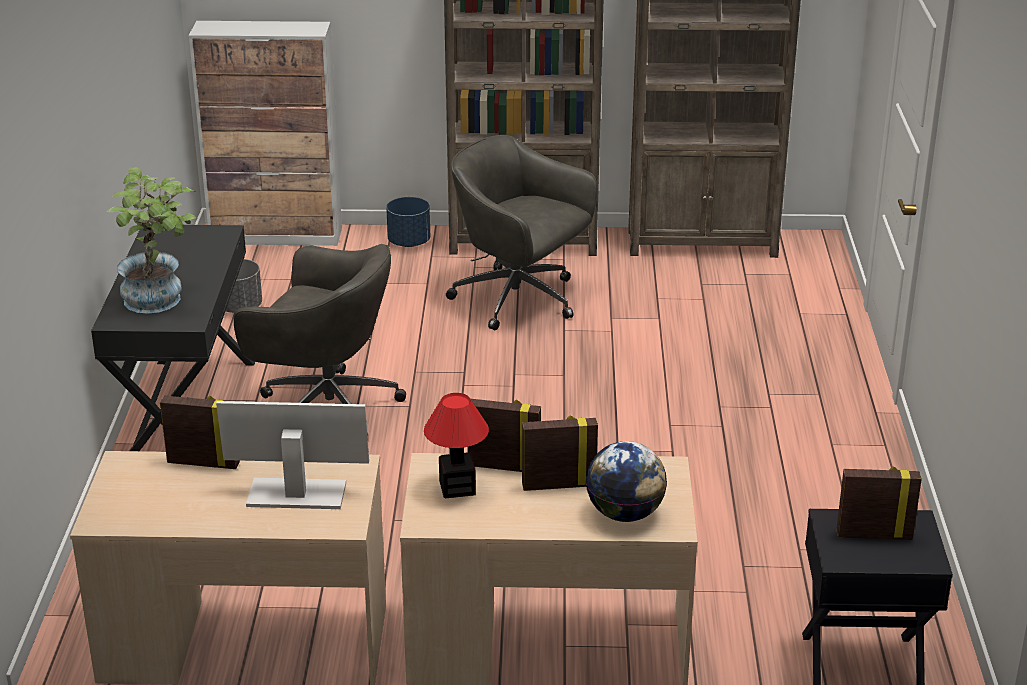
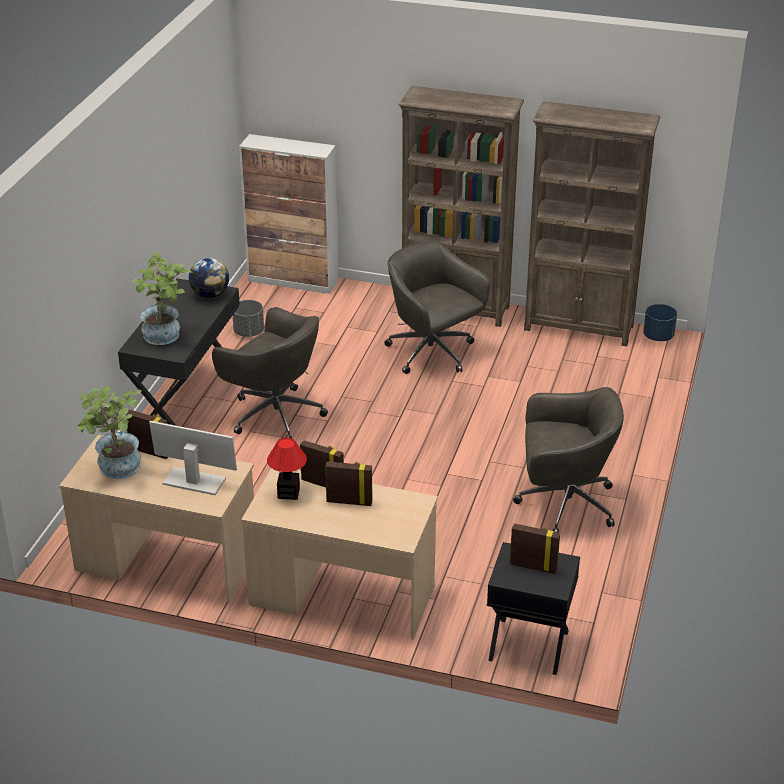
camera: 15 degrees right, 5 degrees up
(159, 498) = (116, 470): none -> potted plant
(409, 242) = (378, 298): blue planter -> blue planter (658, 336)
(625, 514) = (379, 527): globe -> globe (210, 295)
(804, 465) = (564, 504): none -> grey office chair

